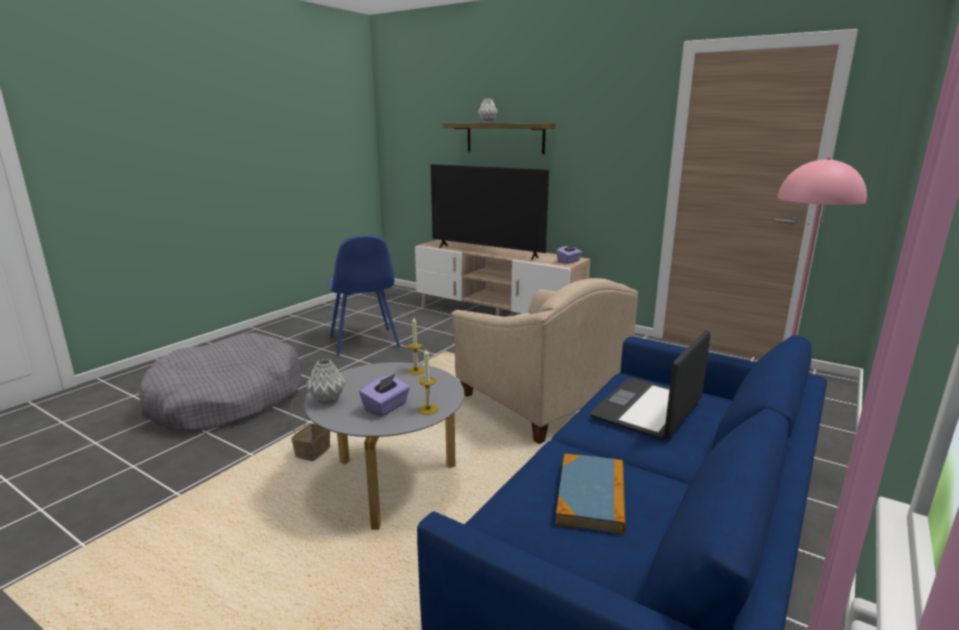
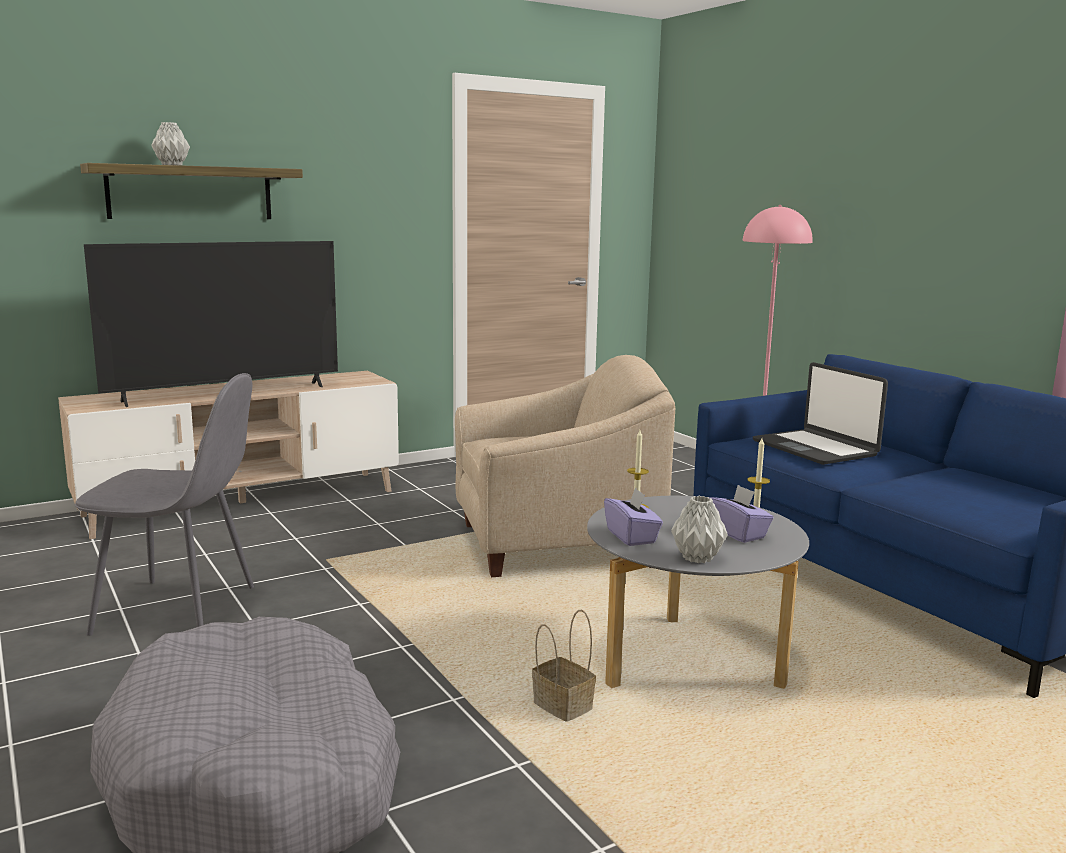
camera: 65 degrees left, 5 degrees down
(364, 342) = (180, 610): blue chair -> grey chair
(568, 261) = (364, 378): purple tissue box -> purple tissue box (632, 537)
(591, 496) = (960, 490): book -> none

